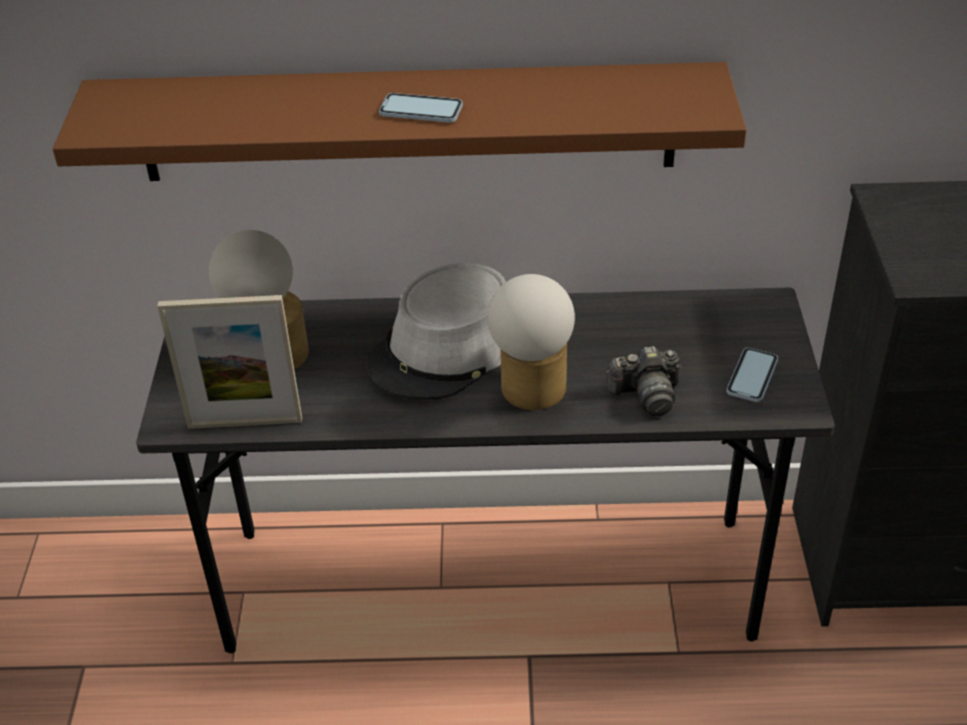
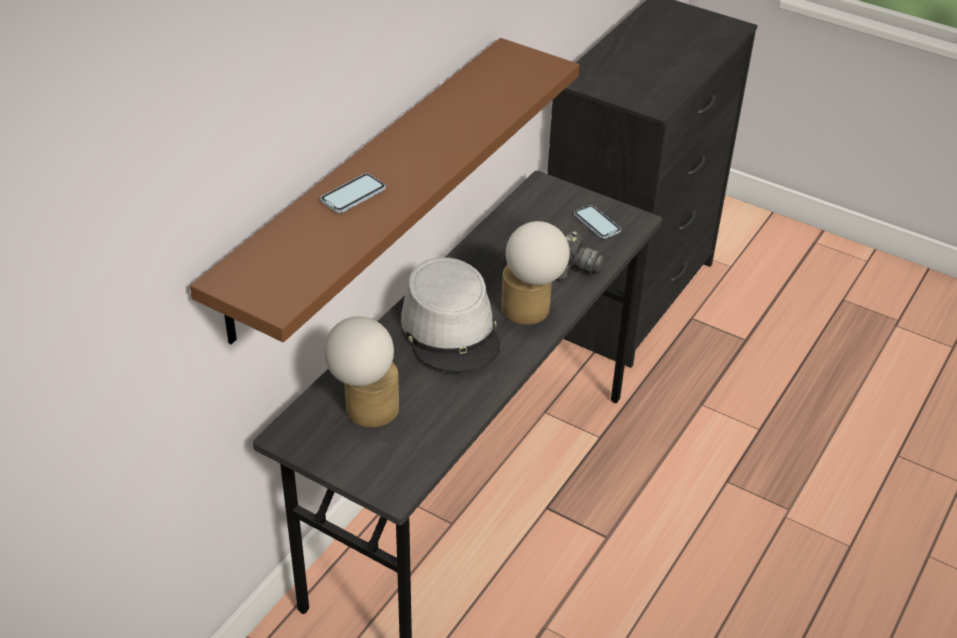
camera: 60 degrees left, 0 degrees up
(245, 423) = (432, 453): picture frame -> none
(421, 110) = (427, 157): phone -> phone (353, 195)

